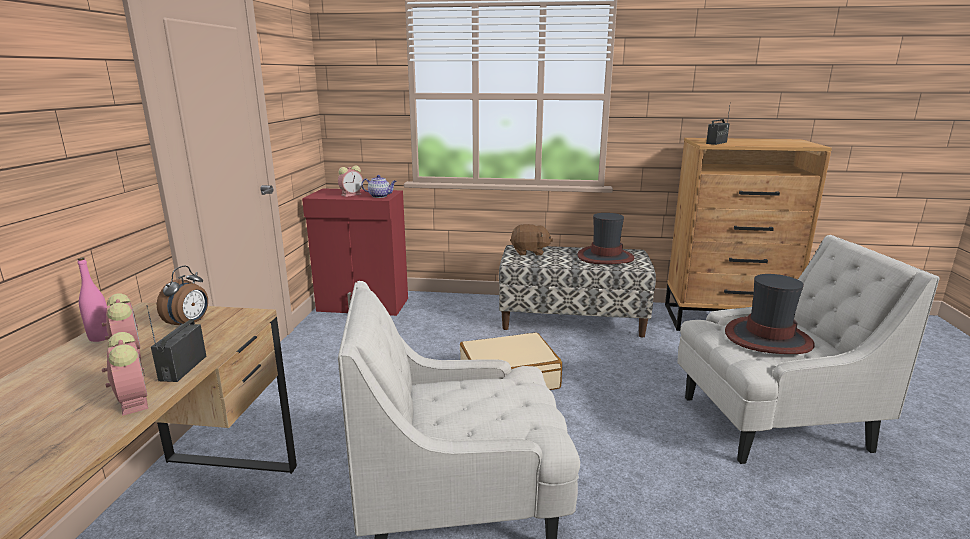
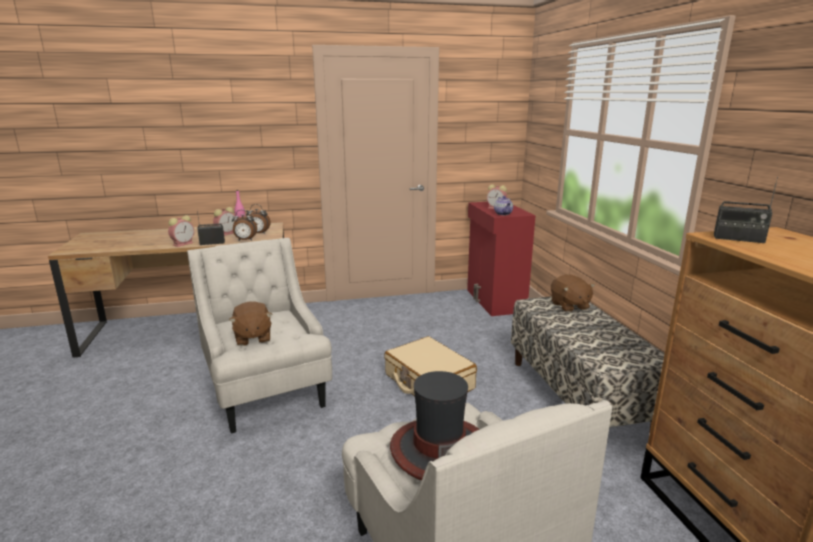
camera: 70 degrees right, 0 degrees up
(217, 337) = (245, 240): none -> alarm clock
(506, 414) = (252, 338): none -> brown plush toy
(605, 257) = (607, 342): hat -> none

